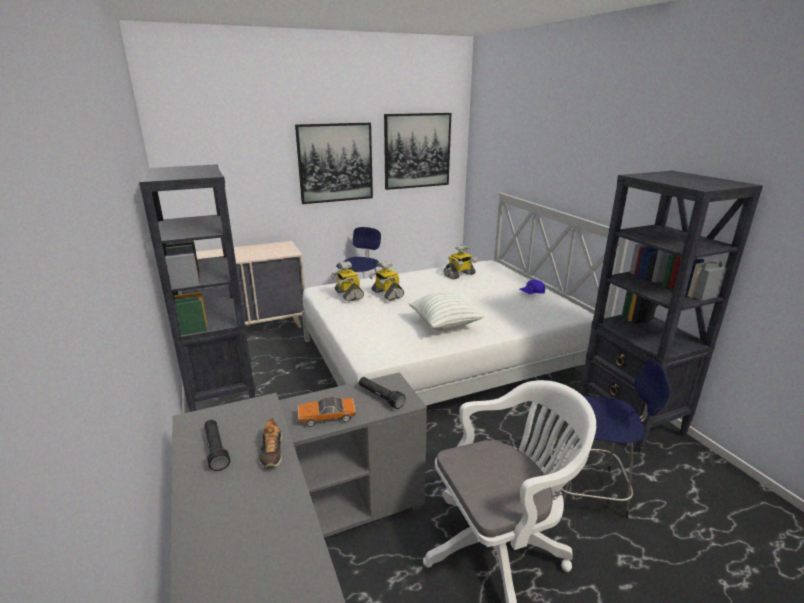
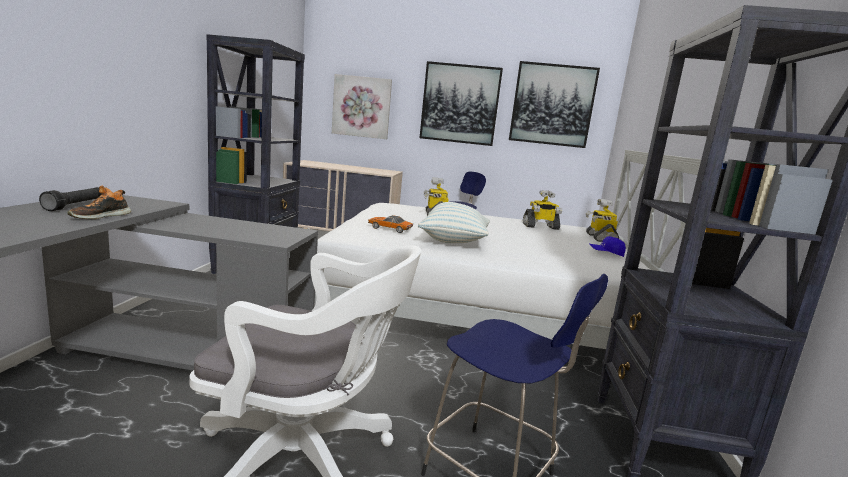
camera: 30 degrees right, 10 degrees down
(231, 182) = (361, 107): none -> picture
(327, 416) = (196, 226): toy car -> toy car (390, 229)
(348, 294) = (400, 208): toy robot -> toy robot (600, 238)
(380, 397) = (263, 233): black flashlight -> none

